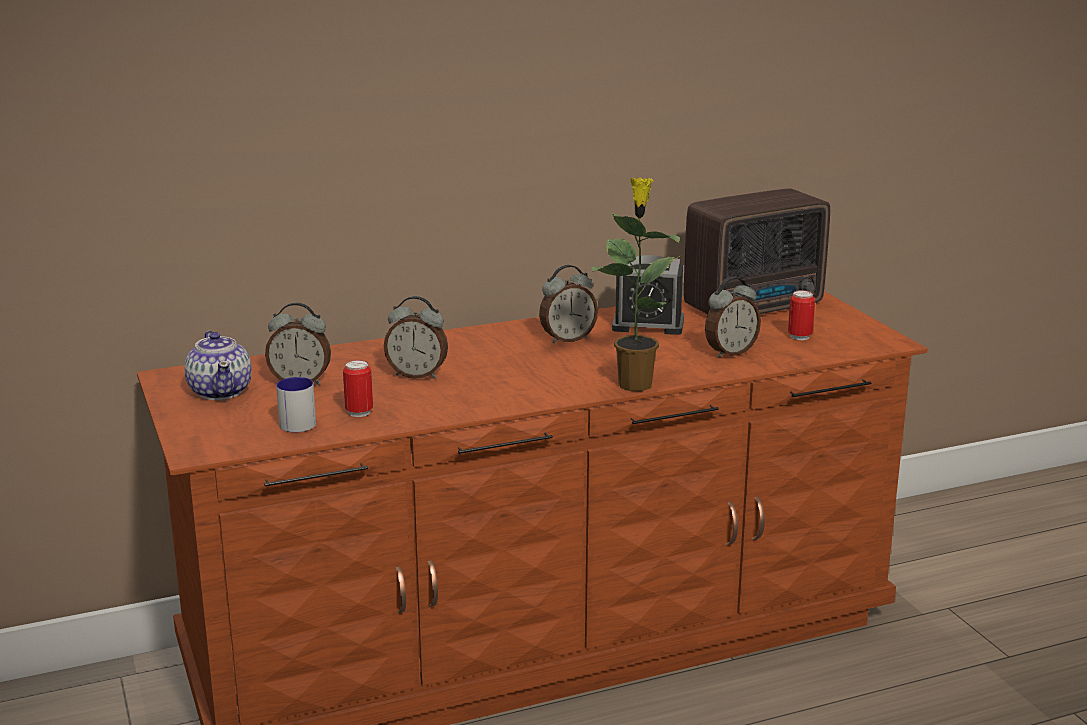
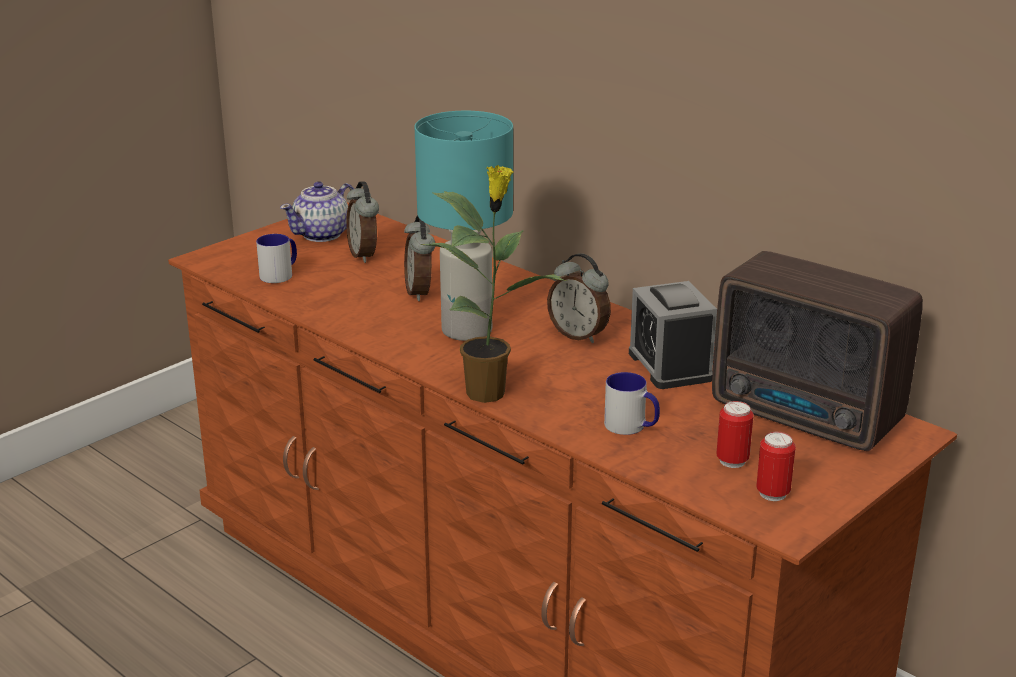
camera: 65 degrees right, 5 degrees up
(359, 412) = (318, 291): can -> can (772, 493)
(516, 372) = (467, 331): none -> turquoise table lamp
(730, 352) = (631, 427): alarm clock -> mug

